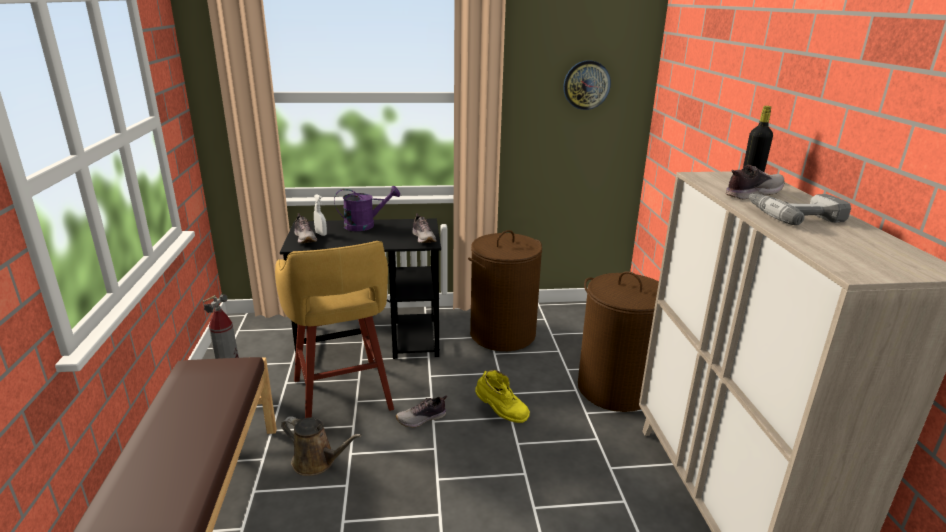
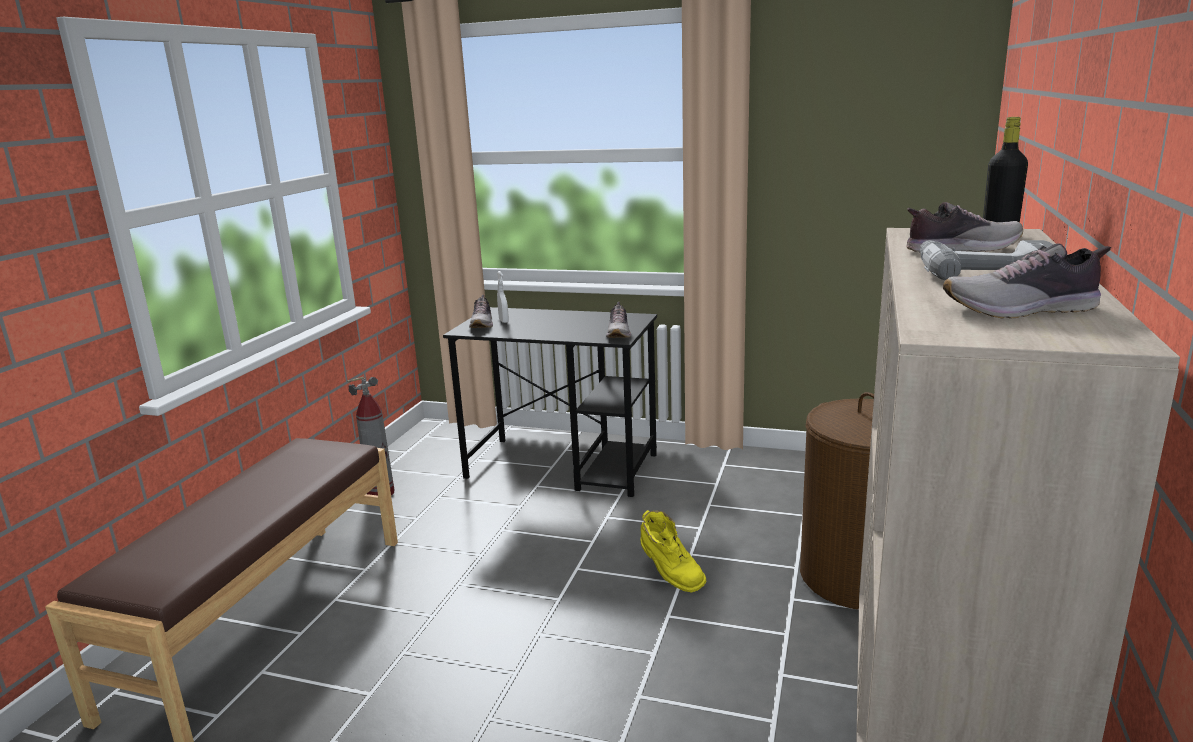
camera: 25 degrees right, 5 degrees down
(317, 462) = (417, 584): brown watering can -> none
(342, 396) = (489, 522): yellow stool -> none
(365, 225) = (562, 316): purple watering can -> none
(422, 419) = (565, 563): shoe -> shoe (1022, 310)
(502, 334) = (736, 483): brown laundry basket -> none
(586, 85) = (880, 132): wall clock -> none

